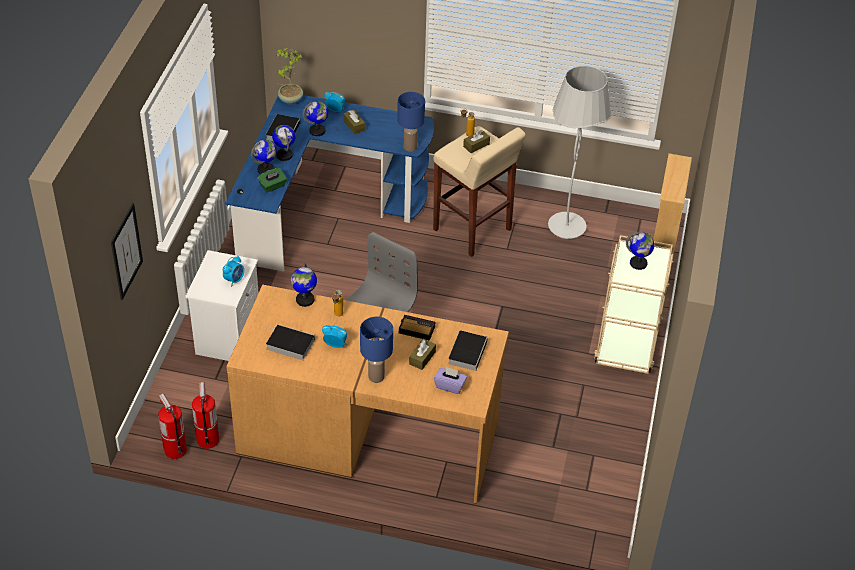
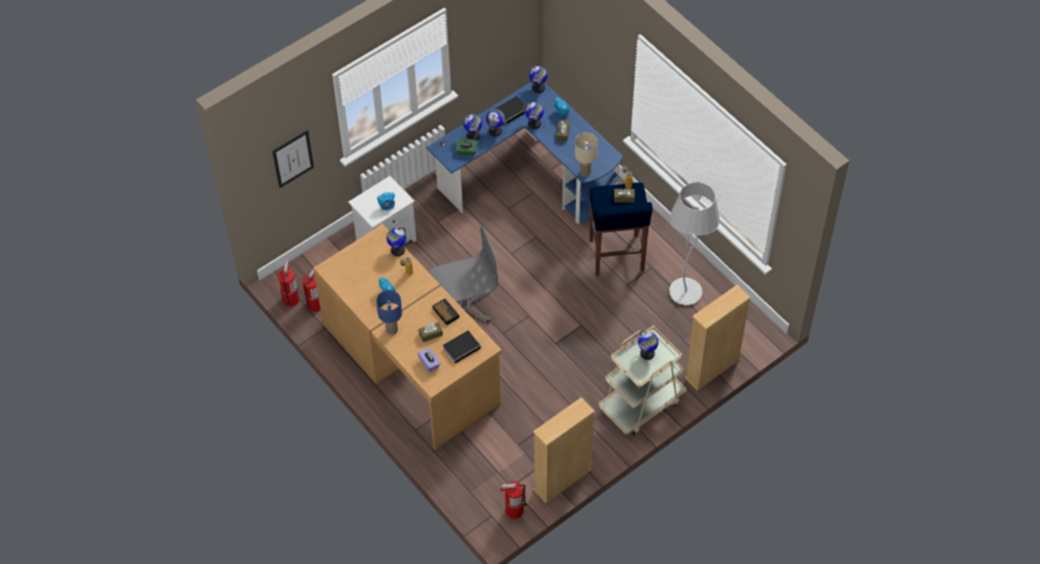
camera: 40 degrees right, 10 degrees up
(289, 344) = (361, 275): book -> none
(290, 100) = (538, 88): potted plant -> globe
(410, 146) = (585, 172): blue table lamp -> beige table lamp
(473, 230) = (616, 256): beige stool -> blue stool
(613, 511) = (514, 511): none -> fire extinguisher
(627, 453) = (562, 480): none -> beige bookcase

